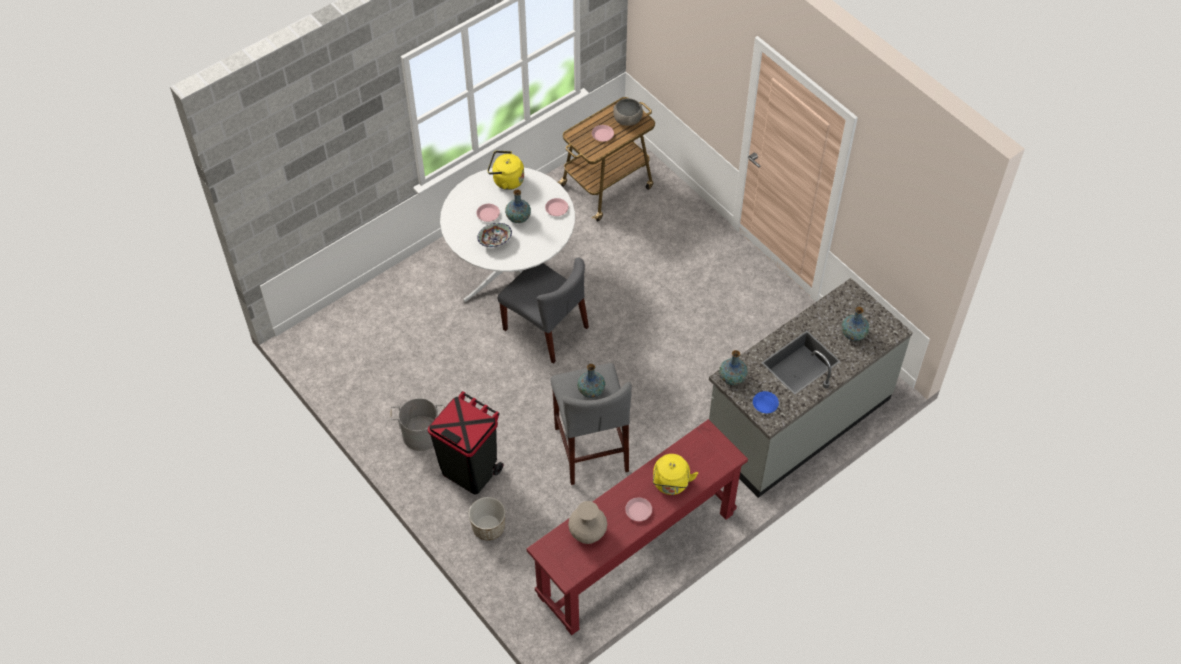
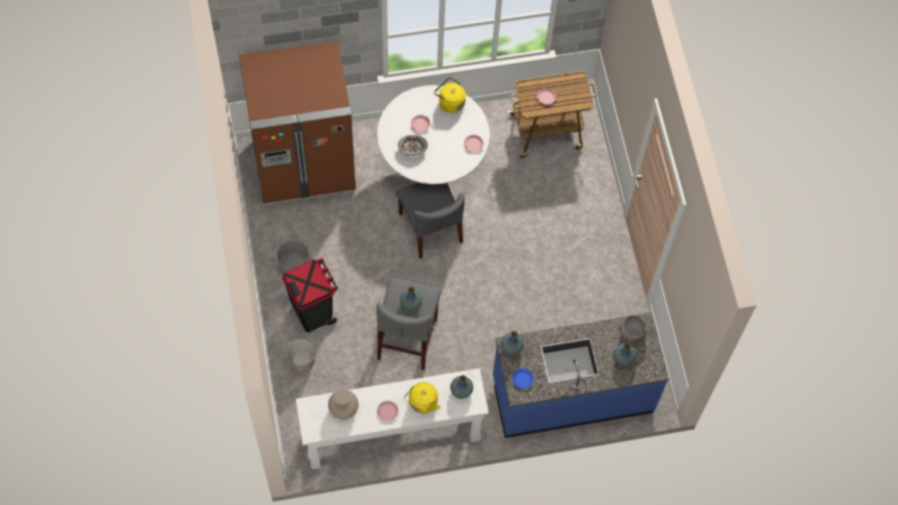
camera: 25 degrees right, 10 degrees up
(371, 329) = (304, 166): none -> brown fridge
(518, 218) = (440, 138): vase -> vase (461, 390)
(627, 119) = (573, 93): grey bowl -> grey bowl (631, 332)
(636, 554) = (392, 434): red console table -> white console table
(797, 420) = (572, 393): grey counter -> blue counter

